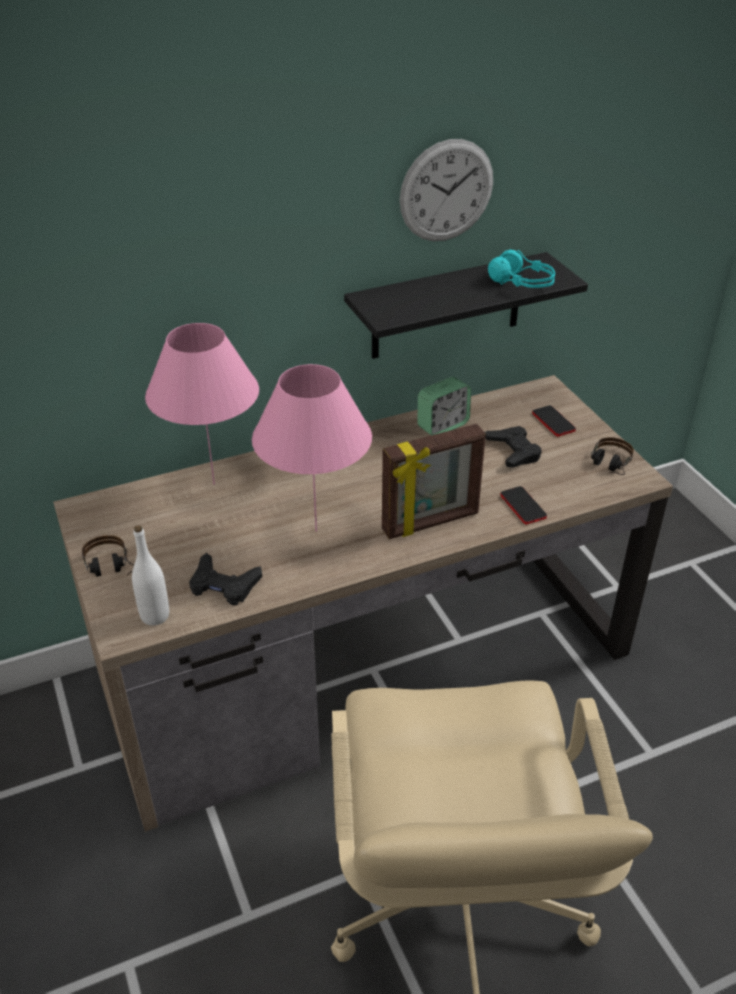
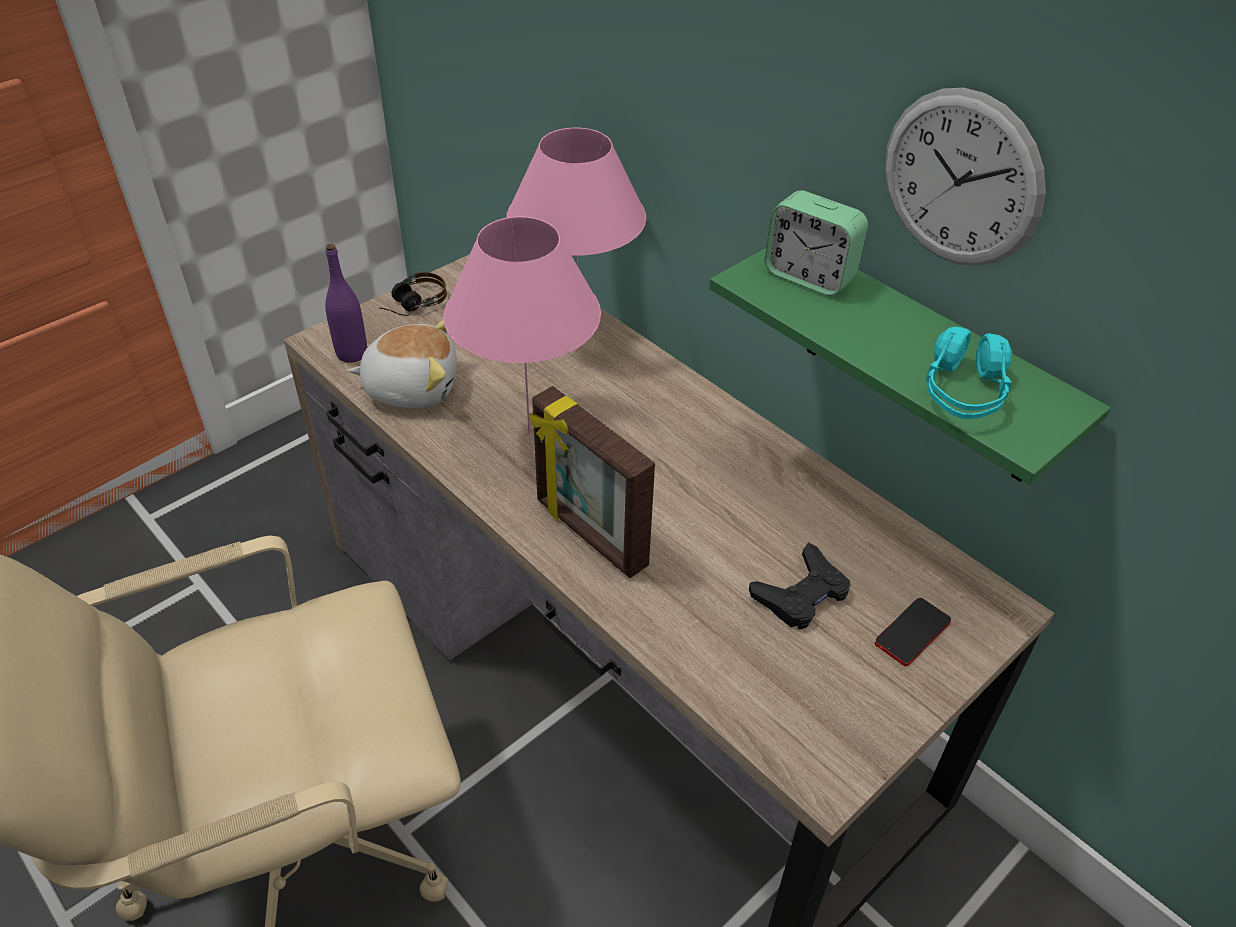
camera: 70 degrees right, 5 degrees up
(155, 616) = (352, 354): white bottle -> purple bottle
(224, 585) = (412, 387): black game controller -> plush toy
(442, 425) = (816, 502): alarm clock -> alarm clock (809, 276)
(447, 307) = (922, 363): black shelf -> green shelf
(523, 506) = (672, 628): phone -> none
(608, 467) = (832, 728): headphones -> none

